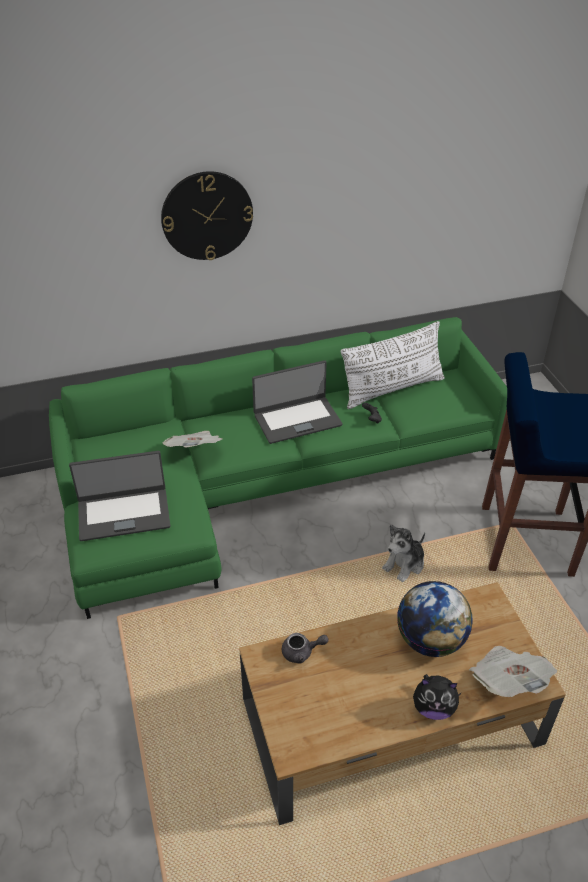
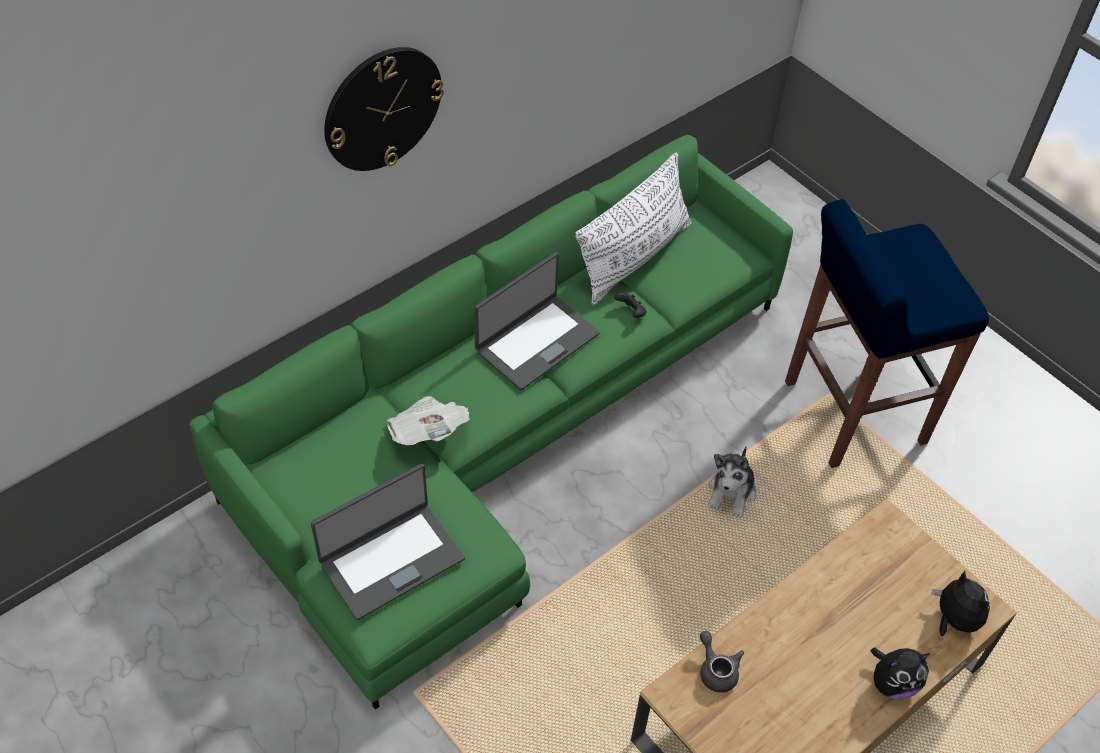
camera: 25 degrees left, 10 degrees up
(302, 652) = (716, 670): grey teapot -> grey teapot turned 90 degrees counterclockwise
(430, 640) = (850, 600): globe -> none
(508, 681) = (953, 620): newspaper -> plush toy

